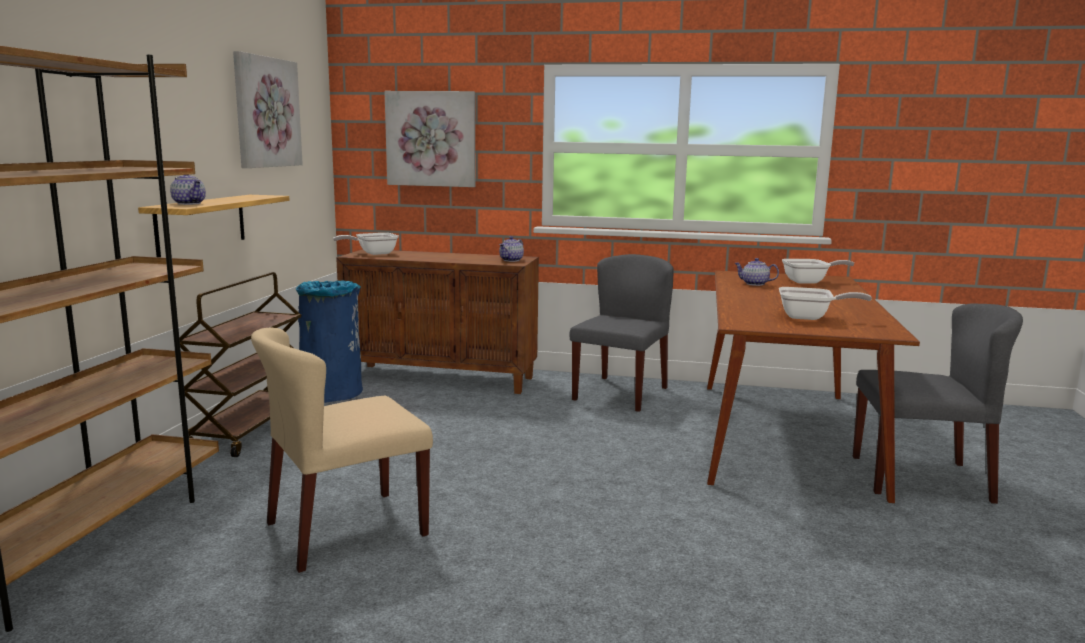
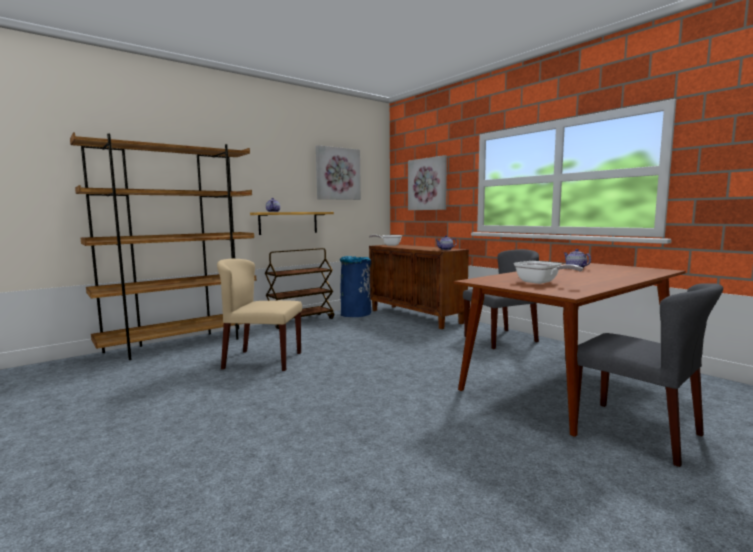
camera: 40 degrees right, 5 degrees down
(809, 282) = (628, 270): frying pan -> none

